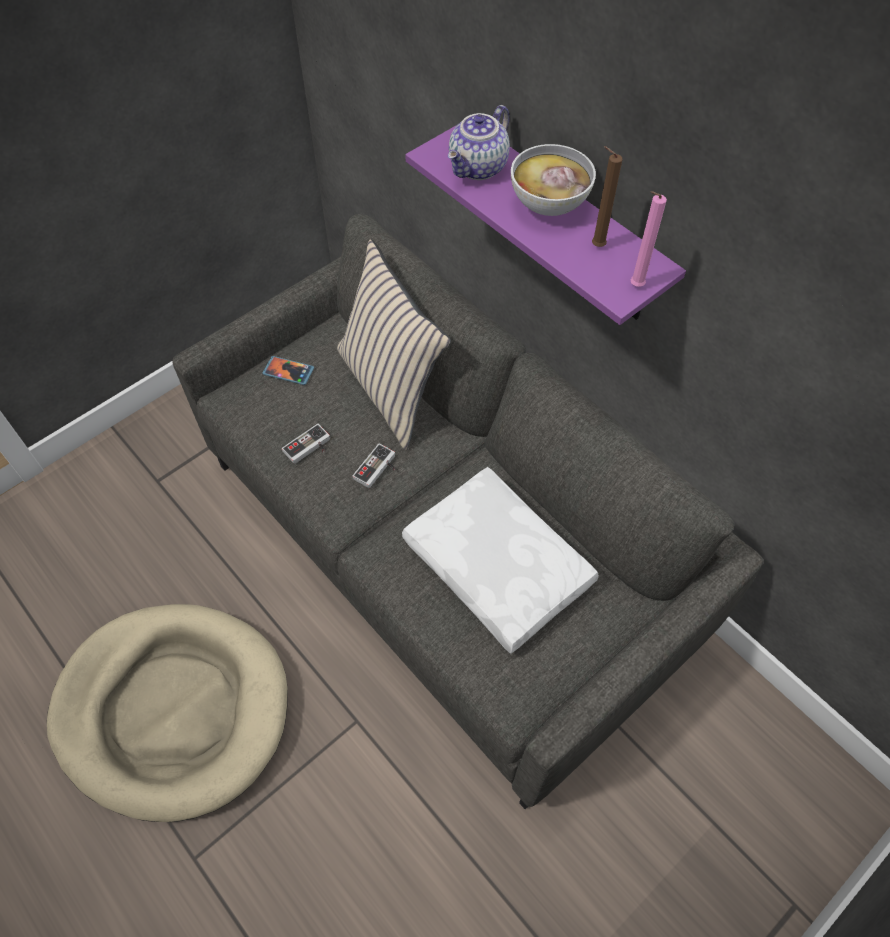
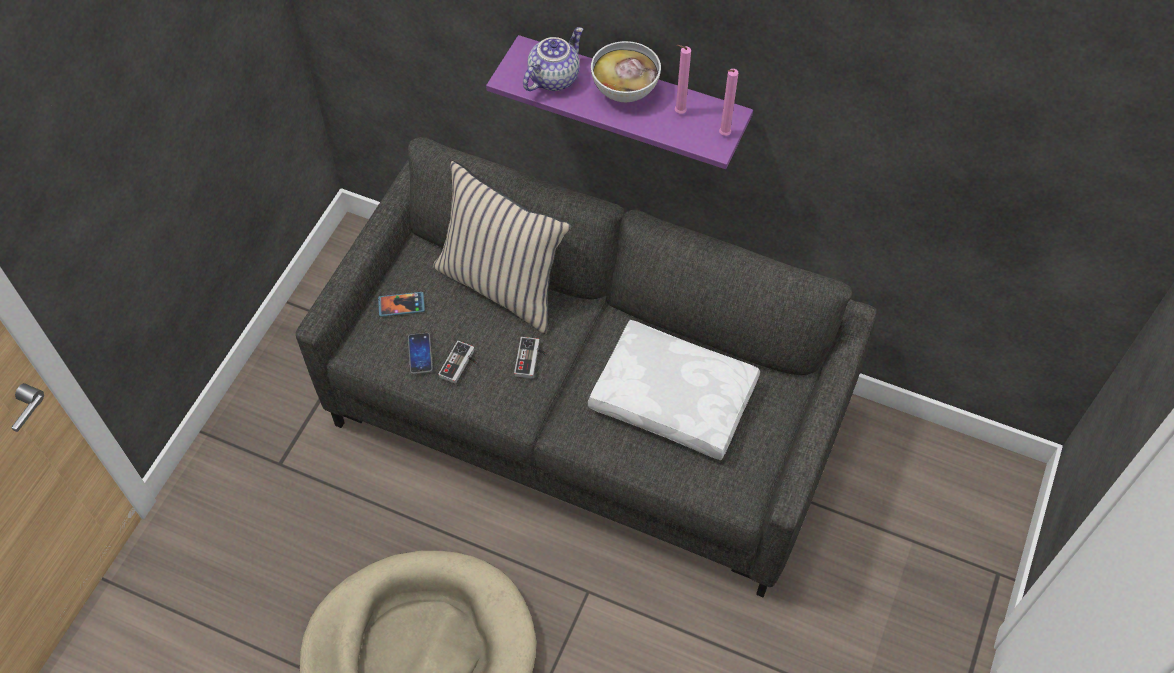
camera: 25 degrees left, 0 degrees up
(278, 423) = (420, 354): none -> phone
(479, 168) = (553, 77): teapot -> teapot turned 150 degrees counterclockwise
(595, 246) = (678, 113): brown candle -> pink candle

